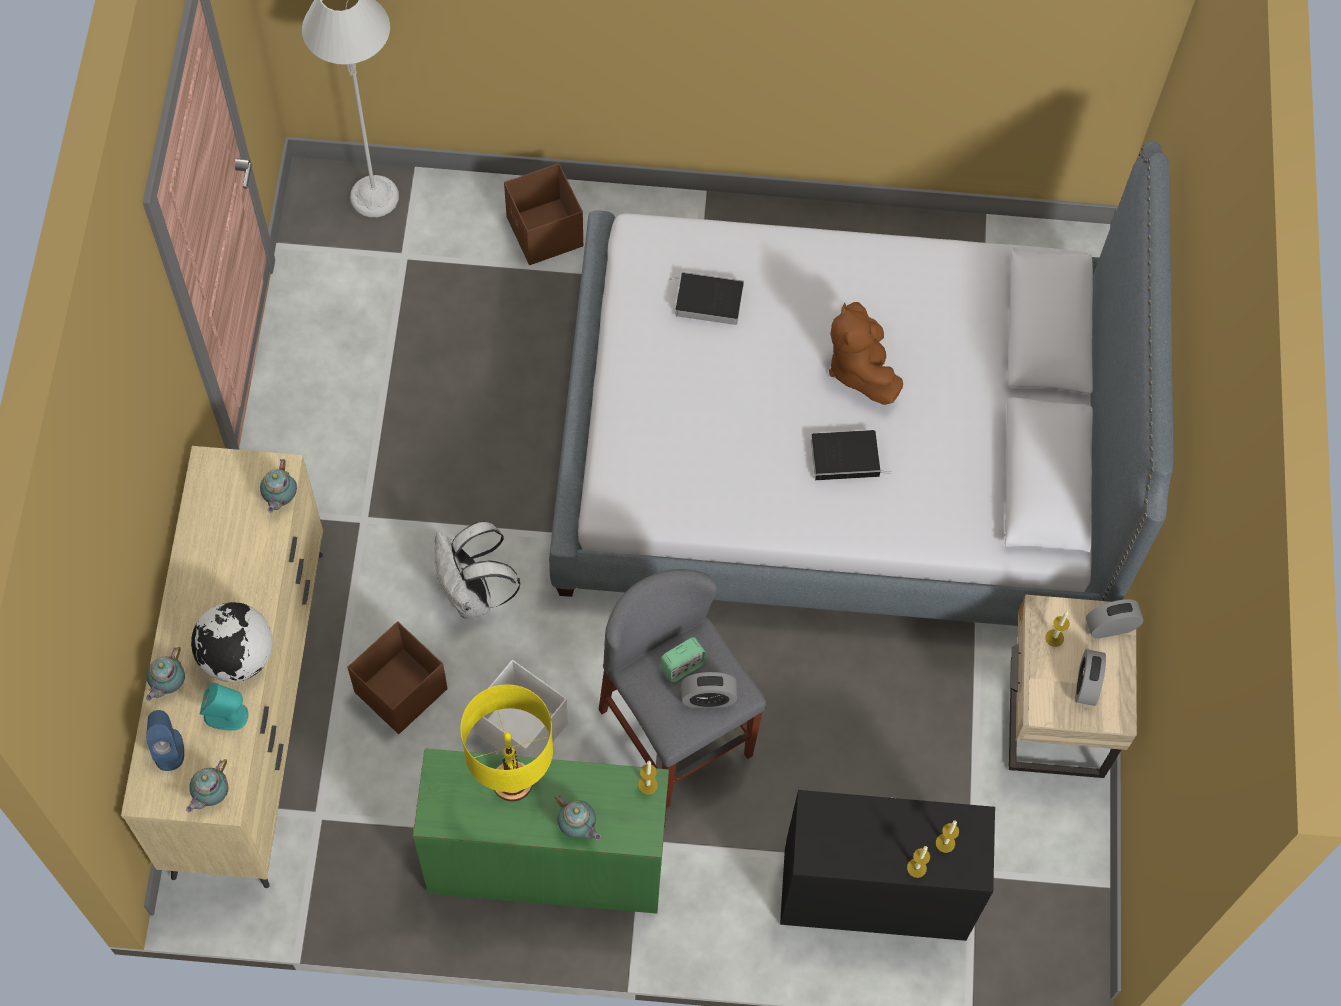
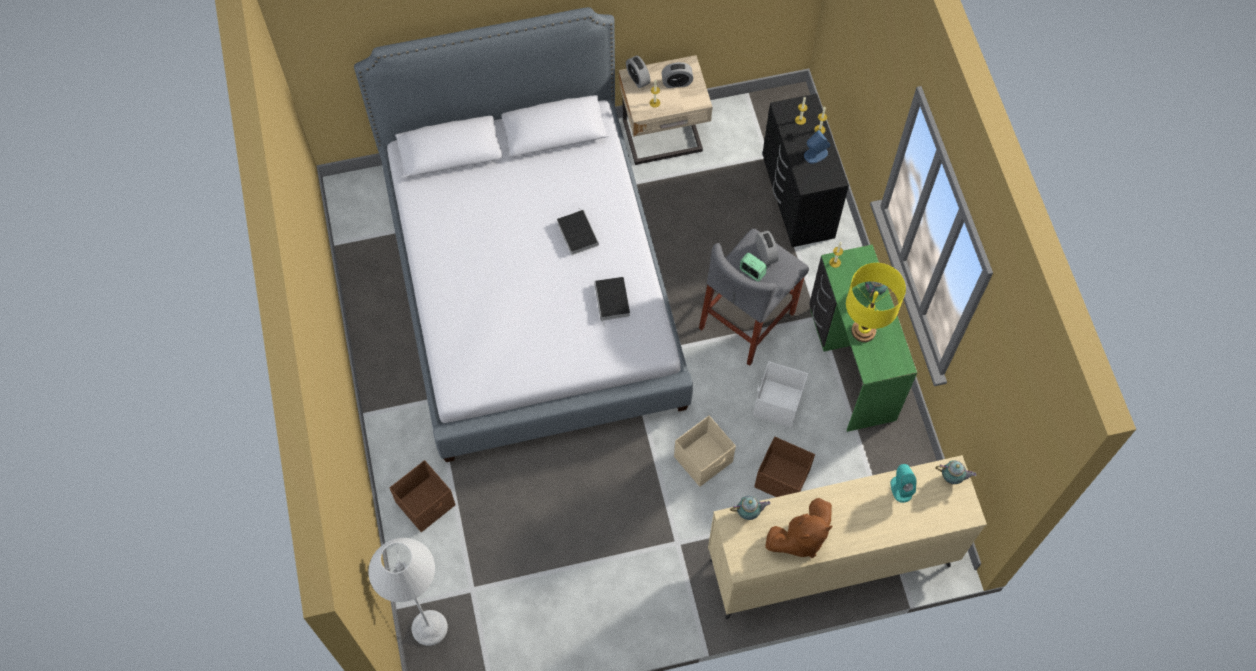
camera: 105 degrees left, 0 degrees up
(168, 685) = (897, 530): teapot -> none
(168, 748) = (935, 513): blue speaker -> blue speaker (815, 154)
(237, 657) = (862, 496): globe -> none
(473, 595) = (704, 459): white backpack -> beige storage box
(706, 301) = (494, 337): book -> book (612, 301)
(860, 368) = (513, 241): brown plush toy -> brown plush toy (799, 538)

